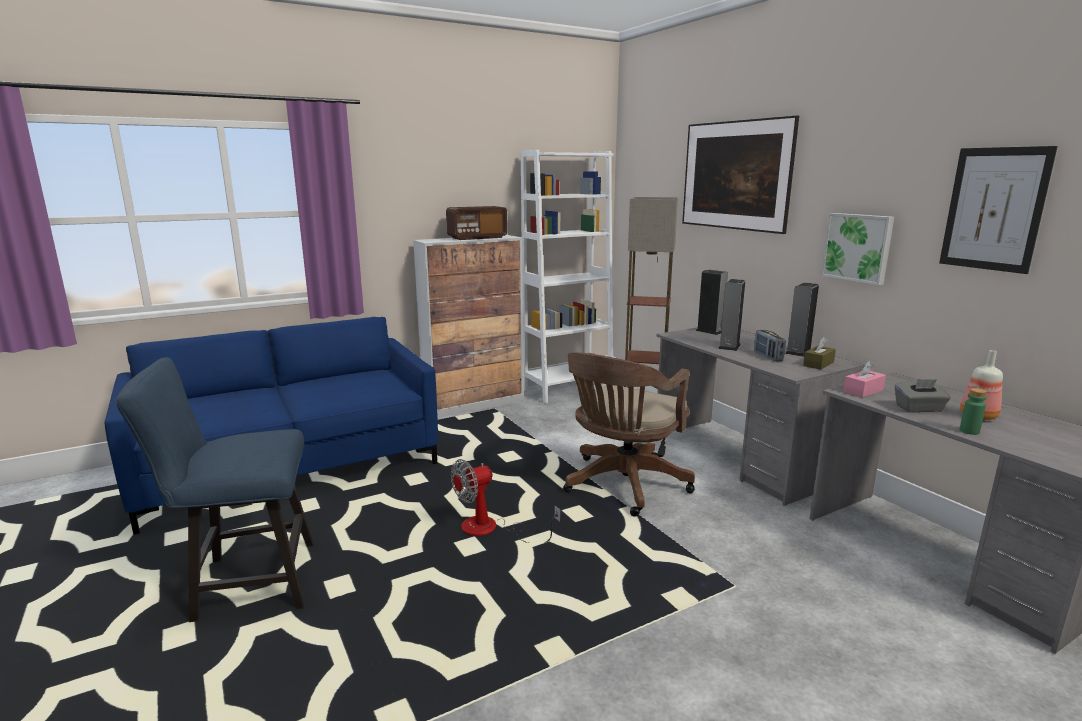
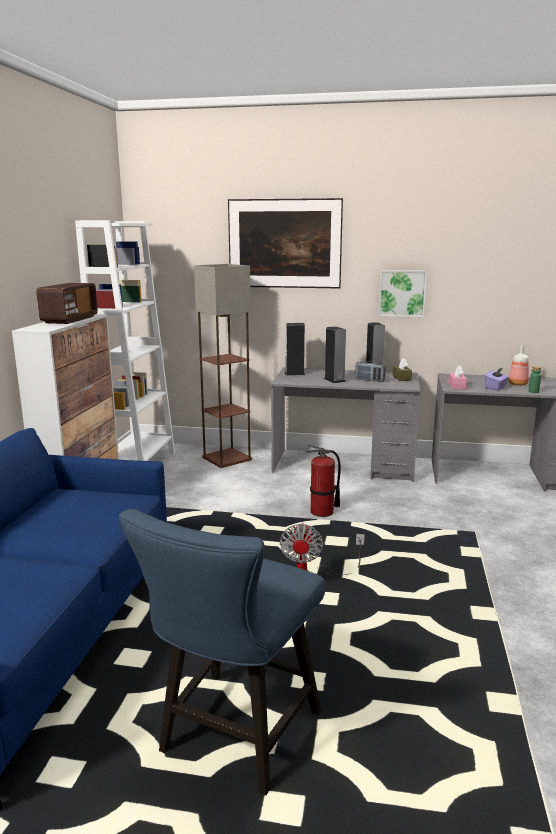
camera: 50 degrees left, 0 degrees up
(623, 486) = (322, 512): brown office chair -> fire extinguisher
(919, 409) = (495, 388): grey tissue box -> purple tissue box
(994, 209) = (489, 263): picture -> none

